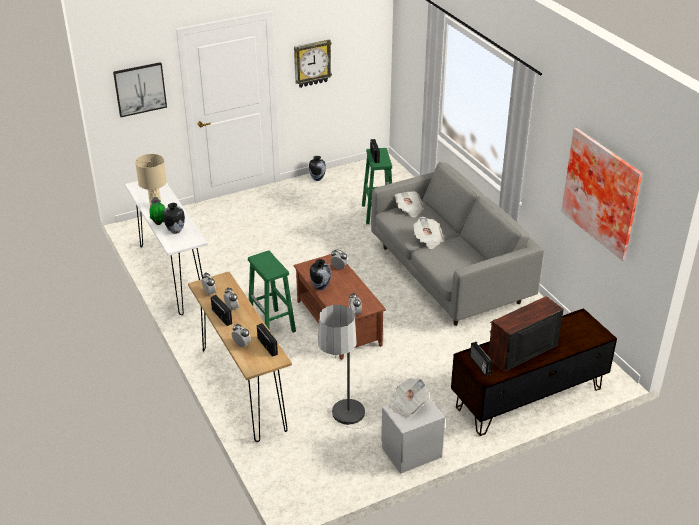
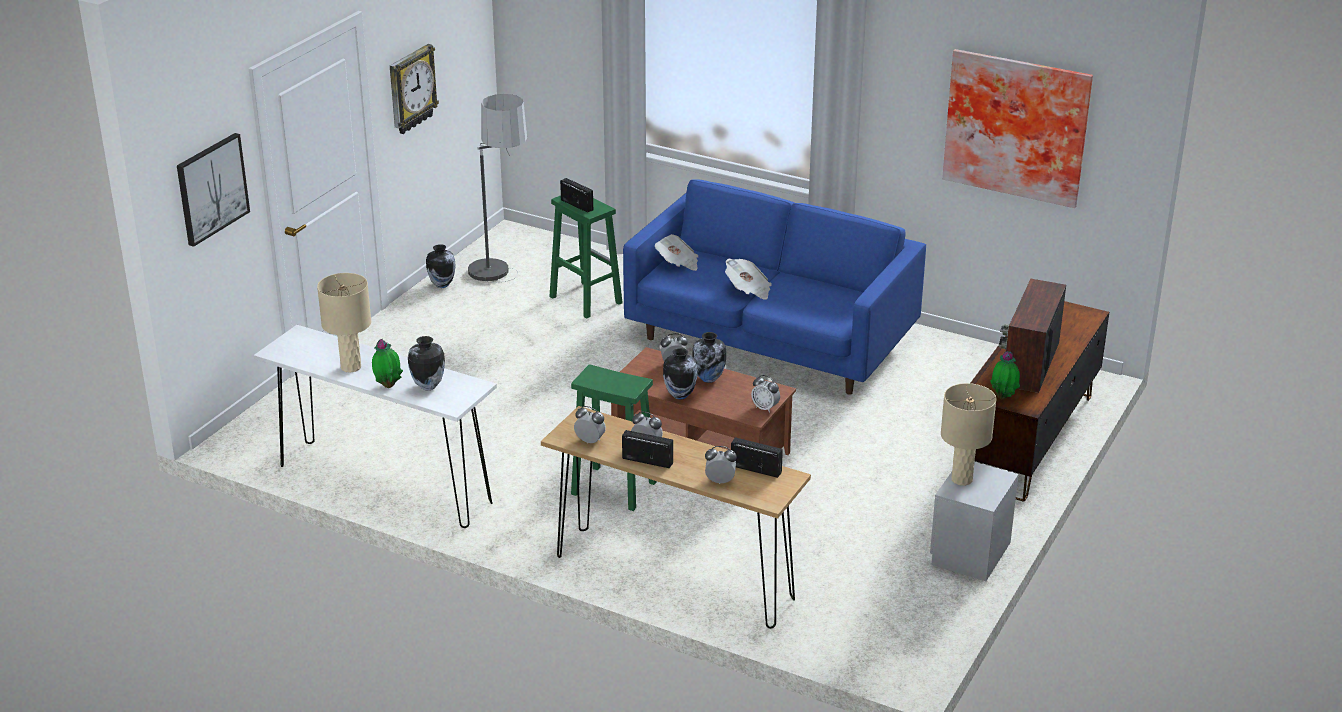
camera: 35 degrees left, 5 degrees down
(345, 433) = (867, 569): floor lamp -> floor lamp (501, 287)
(346, 284) = (709, 379): none -> vase
(407, 405) = (962, 480): newspaper -> beige table lamp
(449, 274) = (771, 339): grey sofa -> blue sofa
(479, 365) = (1003, 397): radio -> potted plant

